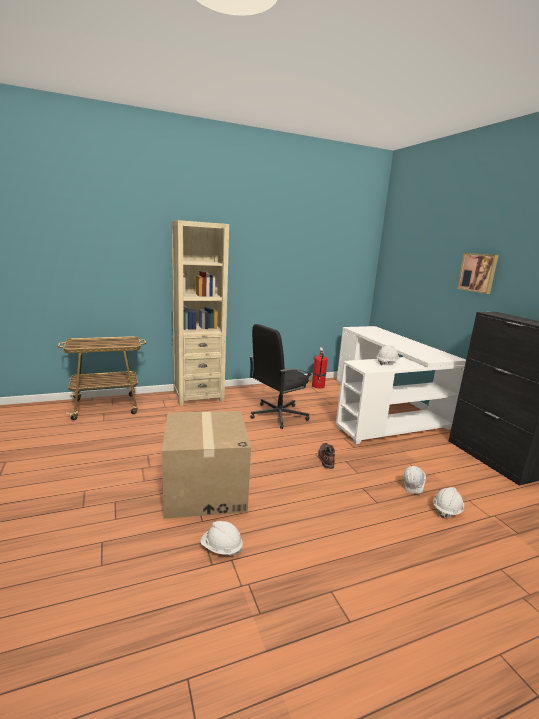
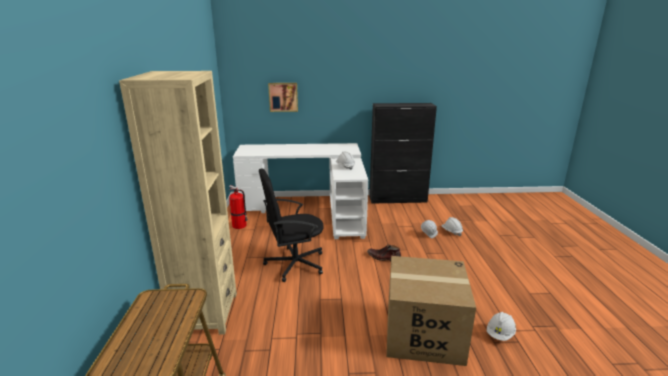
camera: 70 degrees left, 5 degrees up
(277, 415) = (294, 264): black office chair -> black office chair turned 90 degrees clockwise
(478, 272) = (348, 77): picture -> picture (283, 97)

